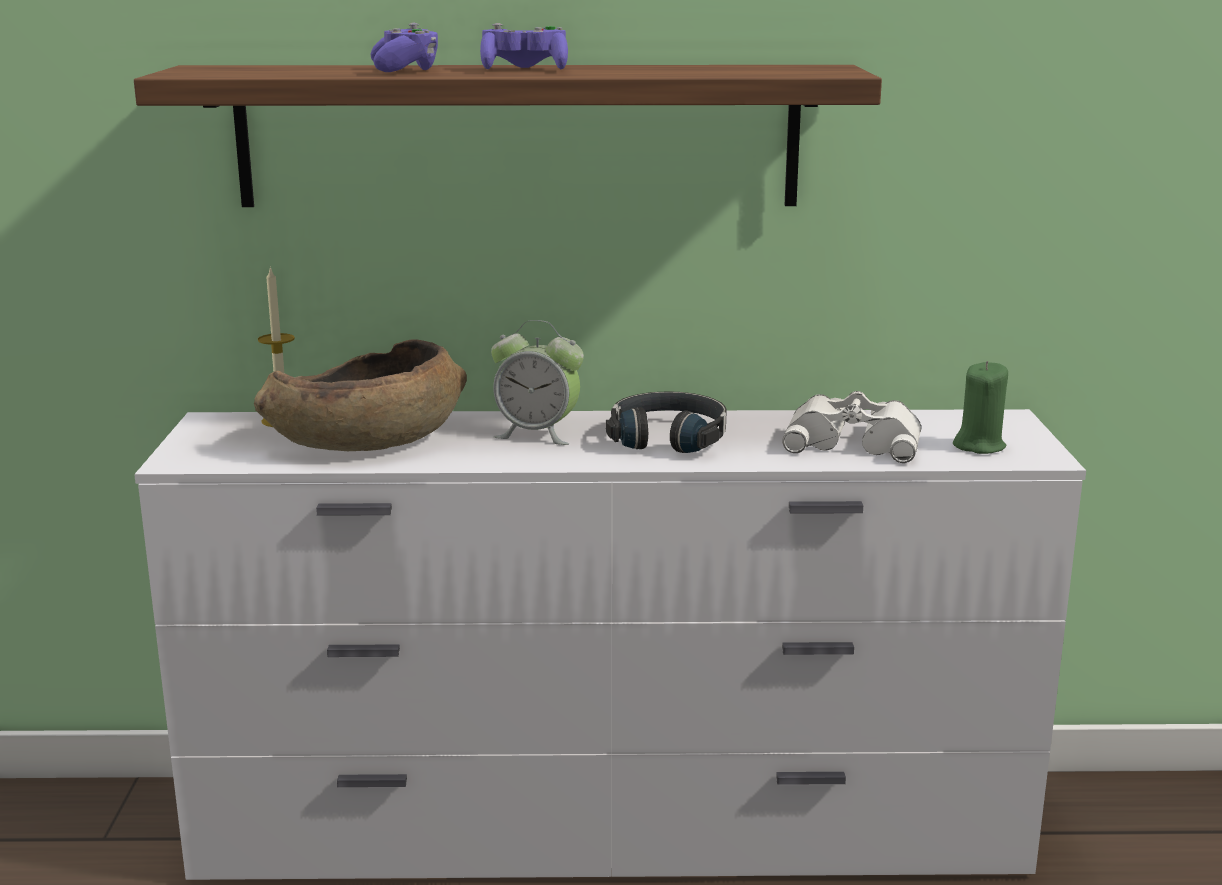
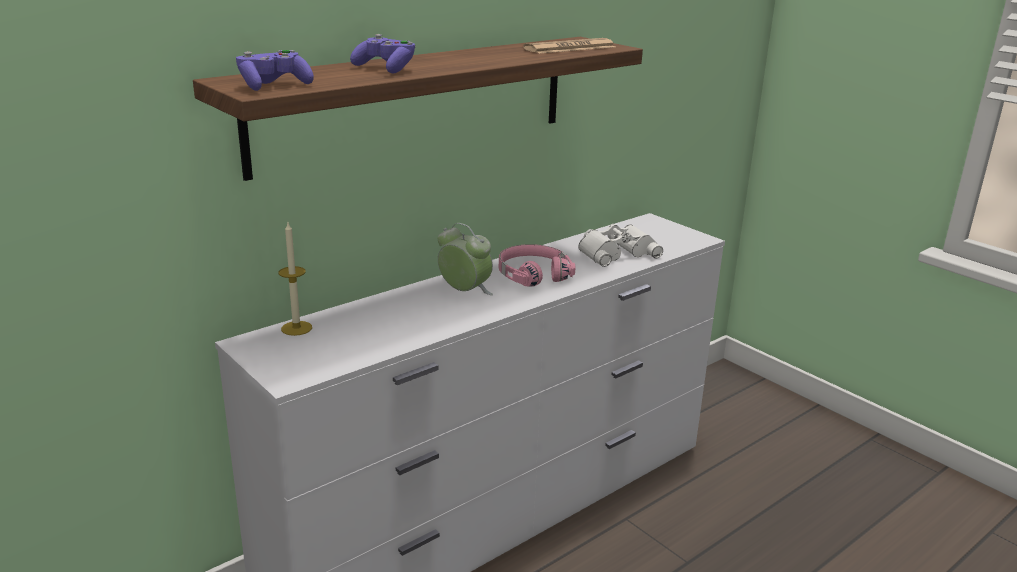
camera: 40 degrees left, 5 degrees up
(366, 441) = (378, 326): brown bowl -> none
(524, 69) = (449, 60): purple game controller -> purple game controller (274, 86)
(537, 434) = (464, 292): alarm clock -> alarm clock turned 120 degrees counterclockwise
(668, 437) = (532, 274): black headphones -> pink headphones
(758, 70) = (570, 48): none -> newspaper
(979, 446) = (667, 239): green candle -> none

